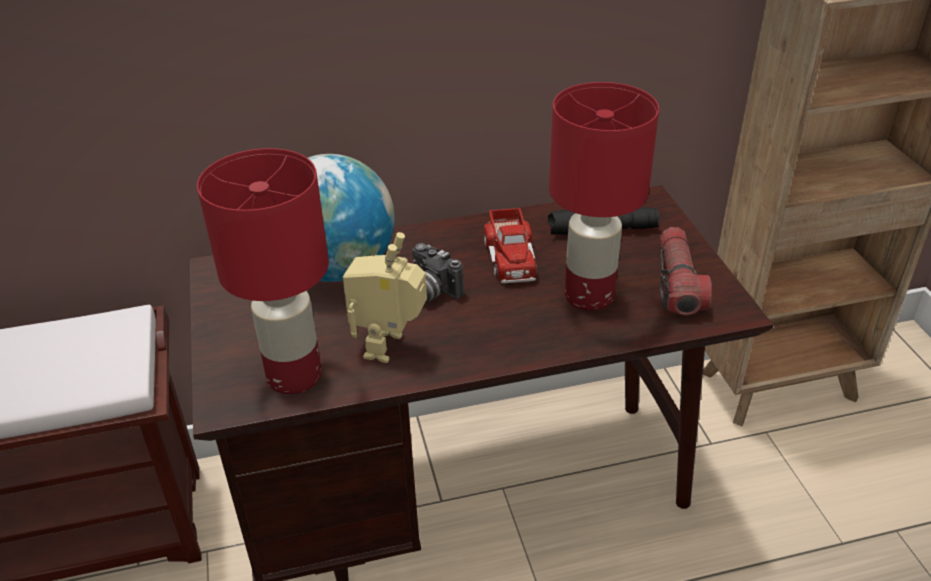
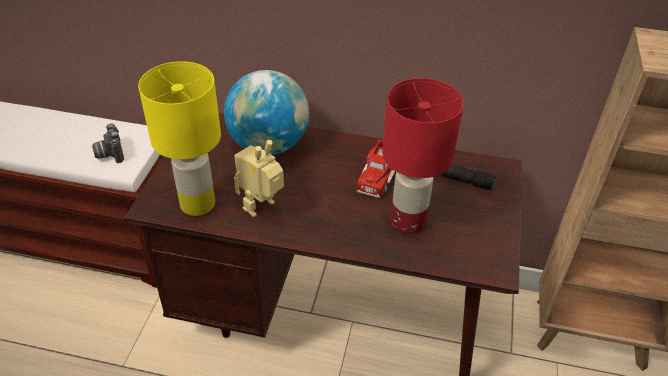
camera: 25 degrees right, 5 degrees up
(294, 377) = (197, 205): red table lamp -> yellow table lamp
(431, 291) = (312, 181): camera -> camera (109, 153)
(677, 283) = (474, 235): flashlight -> none

